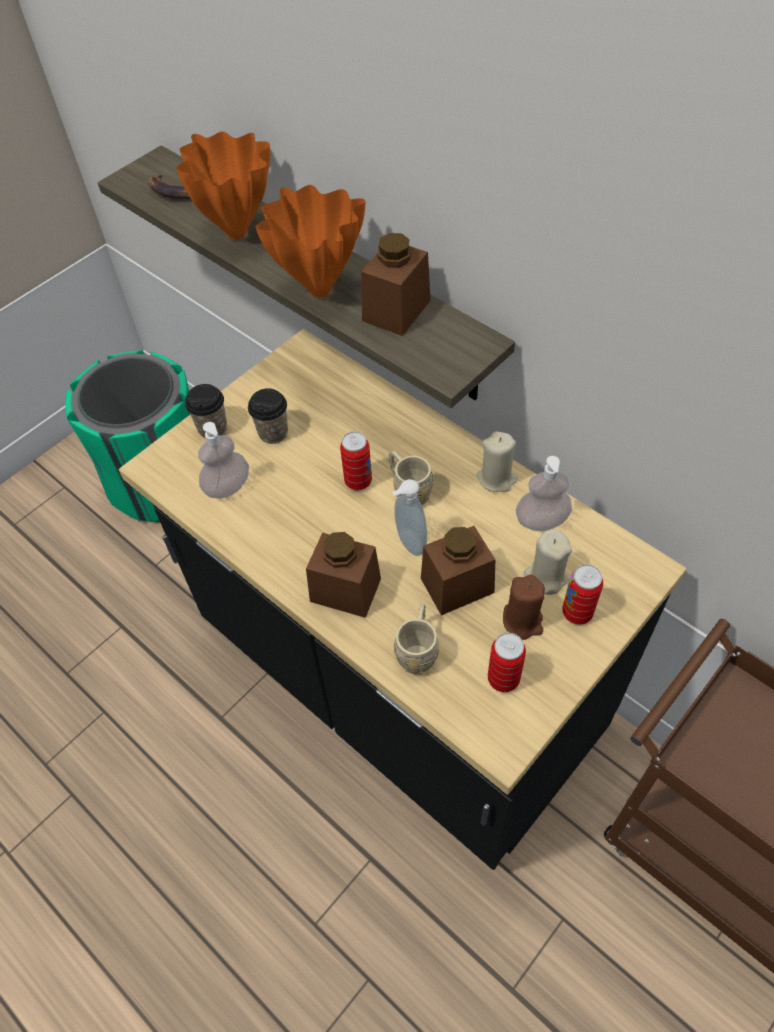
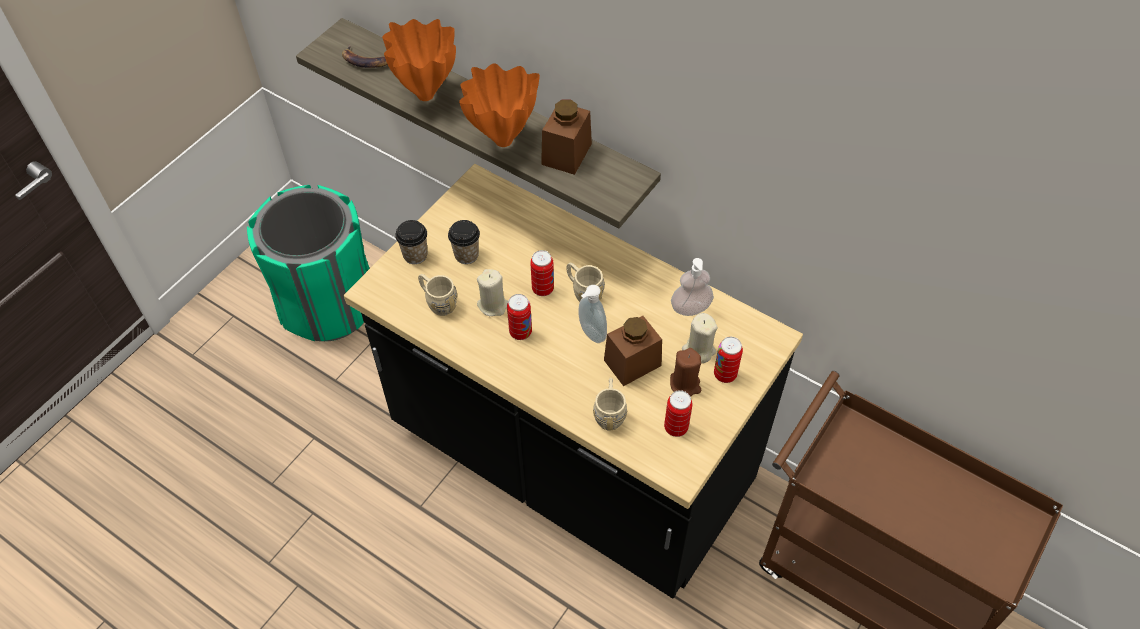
camera: 10 degrees left, 0 degrees up
(227, 487) = (438, 302): soap dispenser -> beige mug
(321, 533) = (520, 332): none -> can
(345, 590) = (547, 374): brown jar -> none
(496, 478) = (652, 277): beige candle -> beige candle (493, 305)

